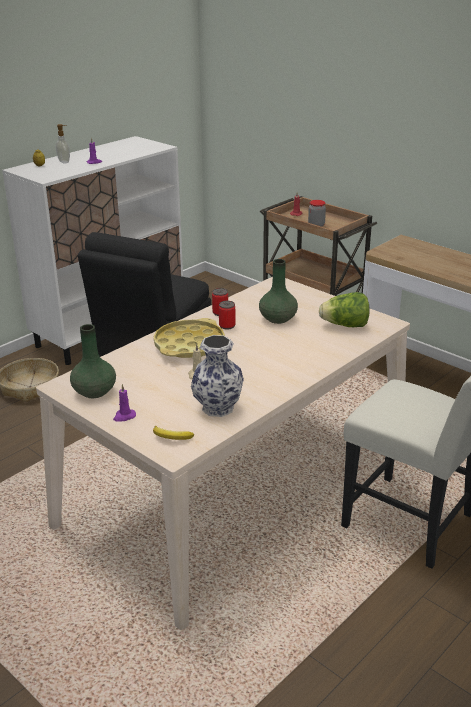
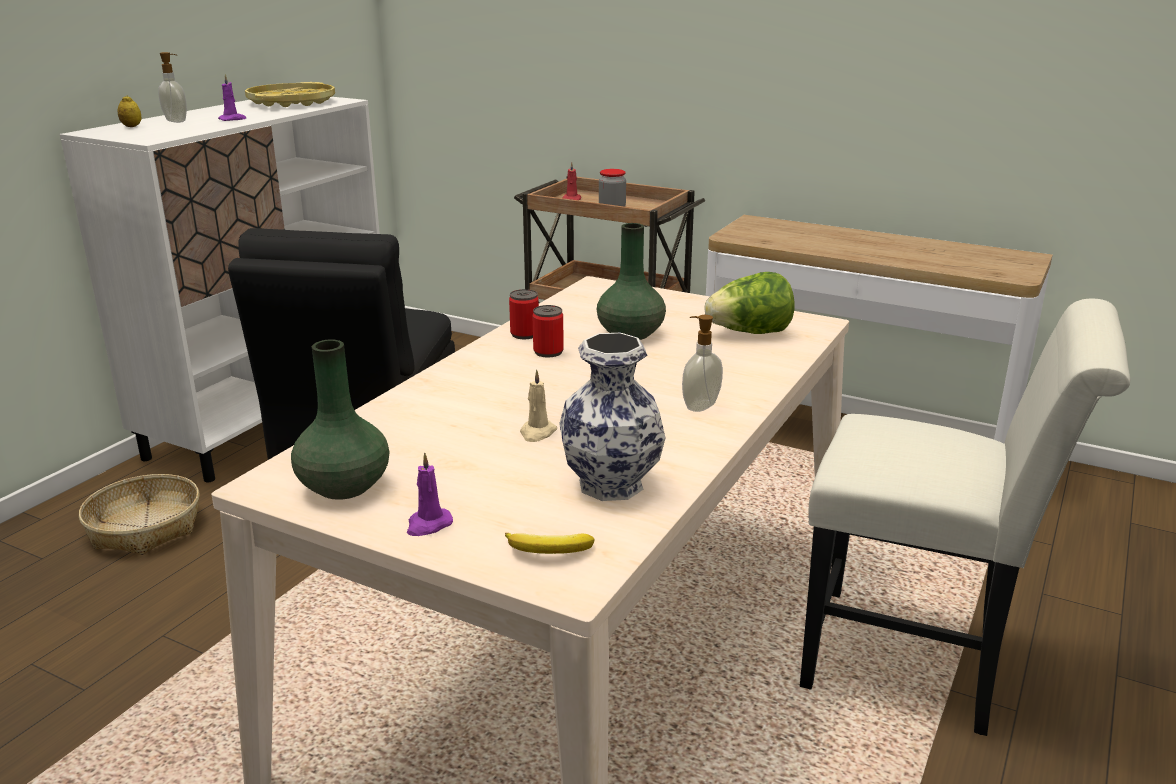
camera: 15 degrees left, 5 degrees down
(189, 345) = (496, 387): yellow tray -> yellow tray (291, 102)
(288, 369) = (699, 406): none -> soap dispenser

